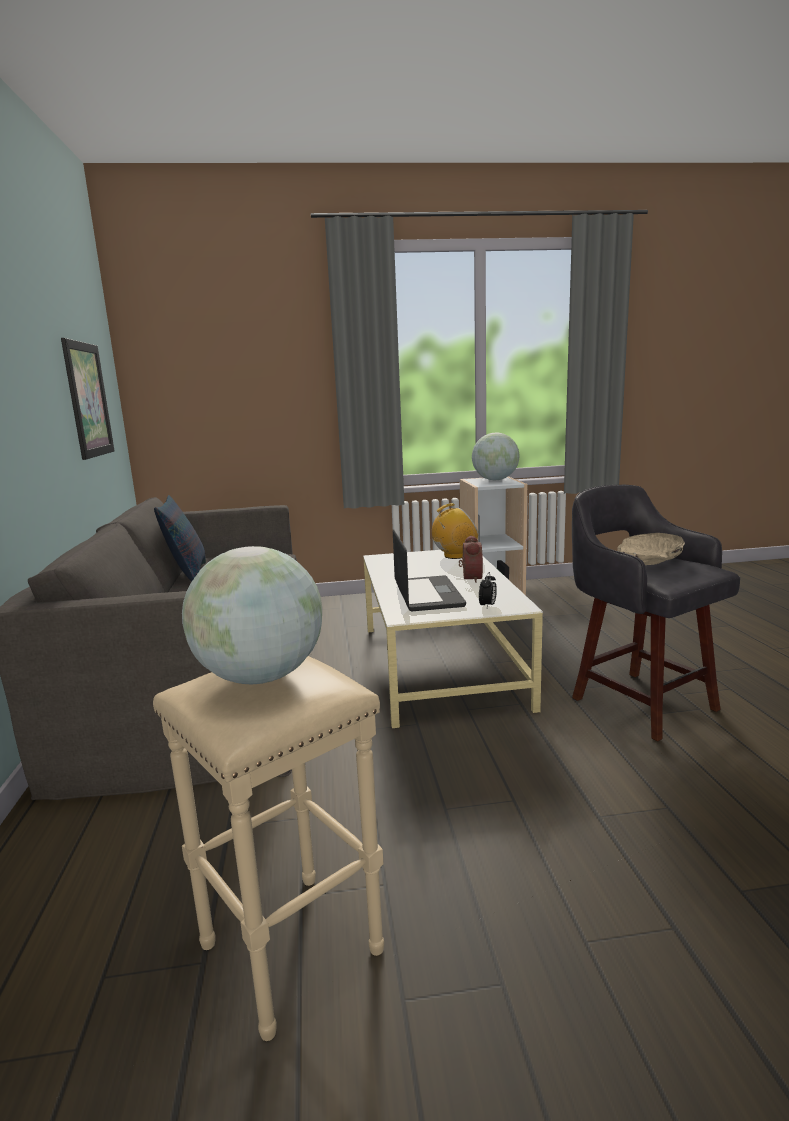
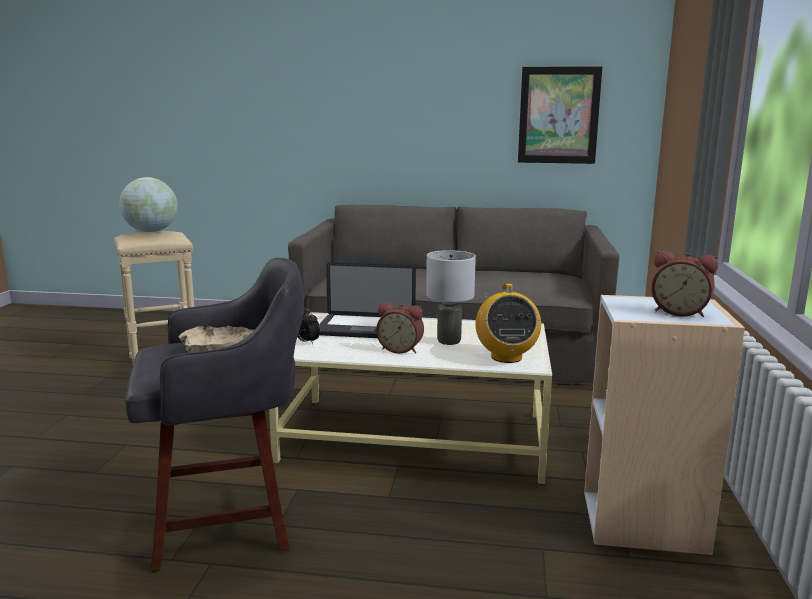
camera: 105 degrees right, 0 degrees up
(188, 575) = (501, 272): blue pillow -> none
(436, 569) = (450, 342): none -> white table lamp
(495, 480) = (680, 312): globe -> alarm clock

